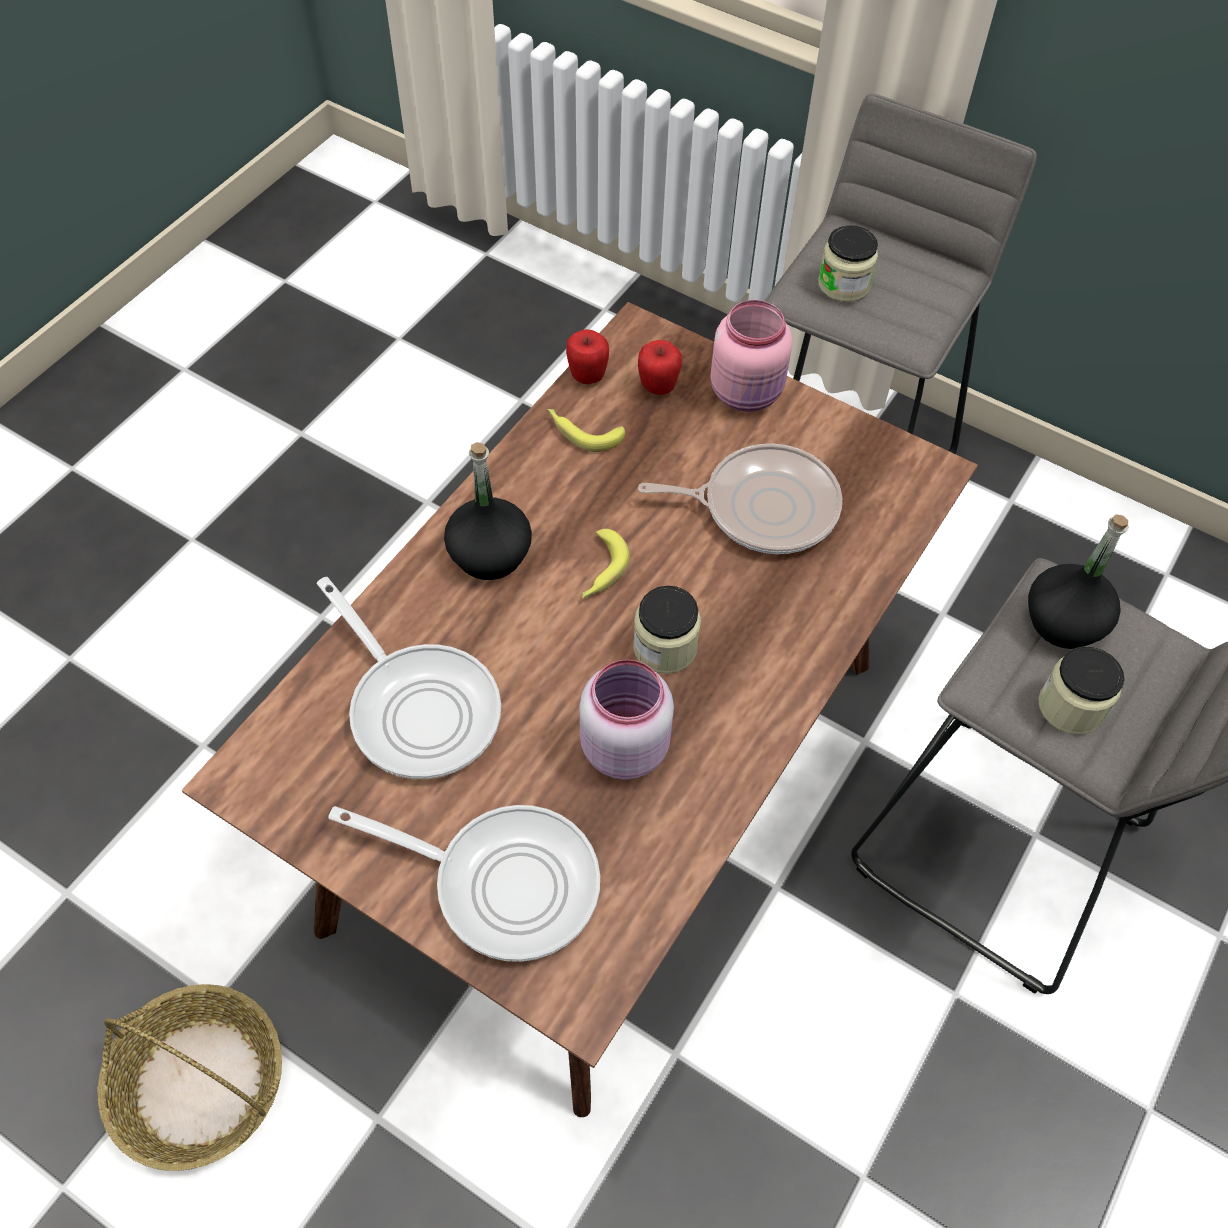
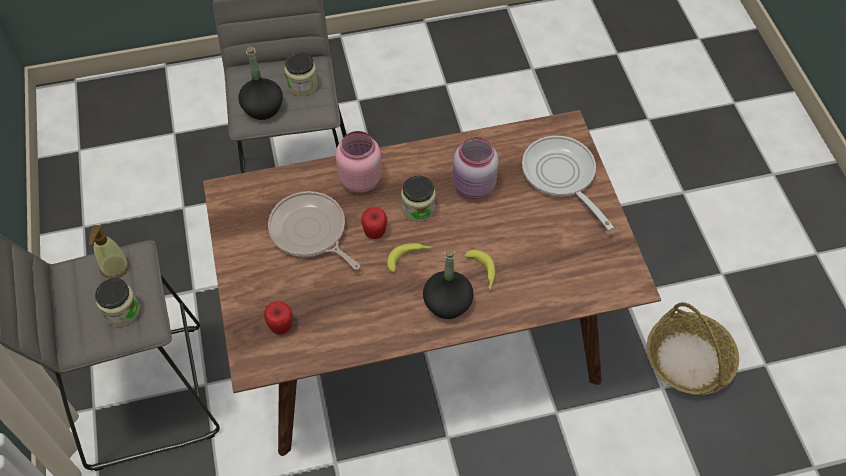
camera: 135 degrees left, 0 degrees up
(419, 707) = (538, 259): frying pan -> none
(582, 432) = (343, 331): banana -> banana (482, 273)
(587, 376) = (305, 361): apple -> apple (375, 232)
(748, 393) = (246, 289): pink jar -> pink jar (359, 179)
(917, 312) = (114, 267): none -> soap dispenser

